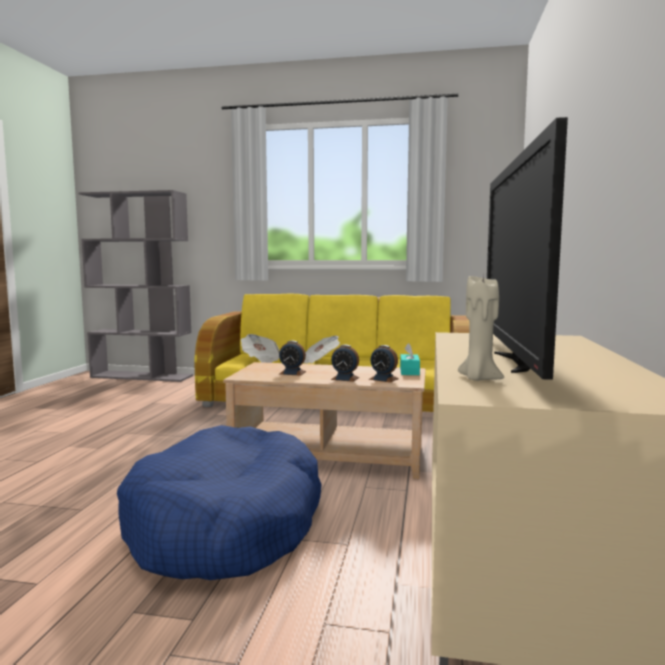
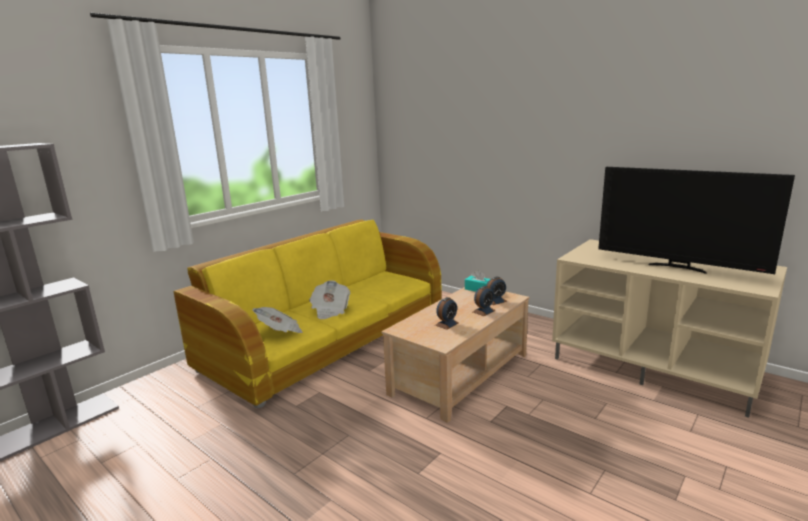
camera: 60 degrees left, 10 degrees up
(226, 525) = (564, 442): blue dog bed -> none
(478, 379) = (723, 281): beige candle -> none

